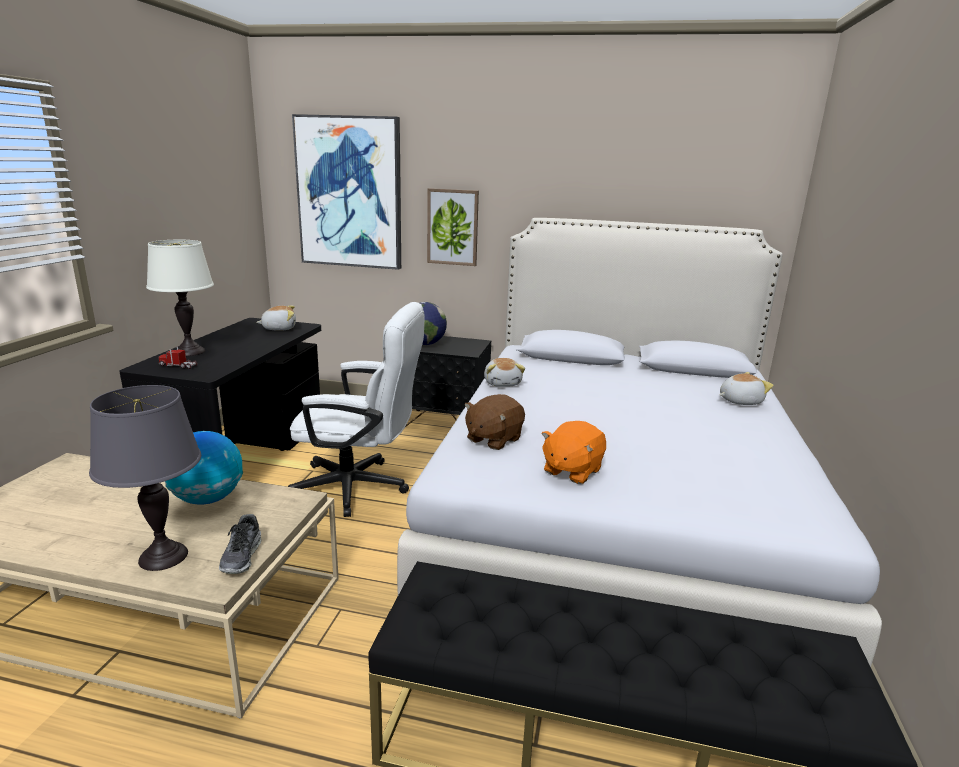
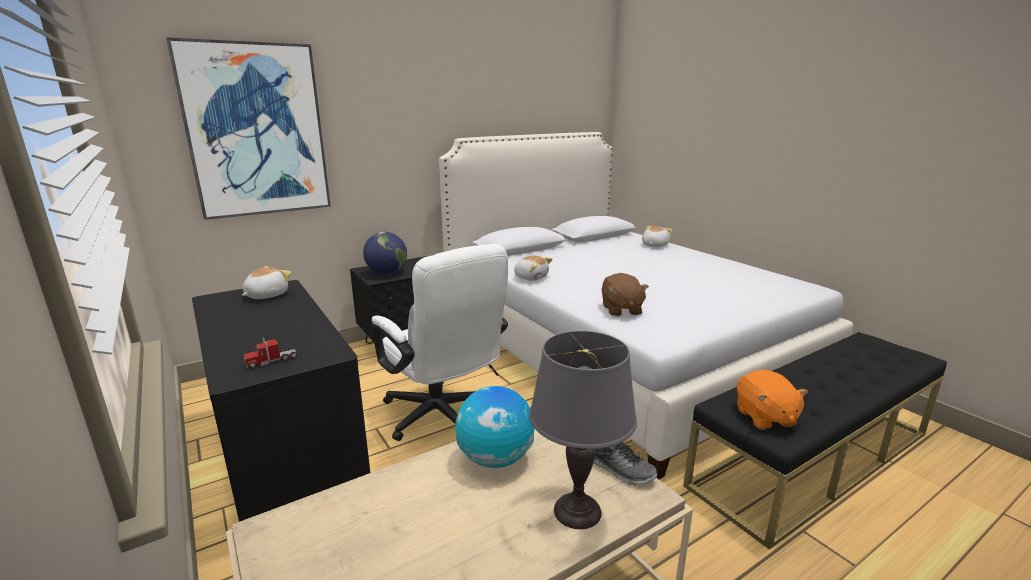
camera: 45 degrees left, 0 degrees up
(190, 351) = (237, 346): white table lamp -> none
(360, 488) = (443, 418): white office chair -> white office chair turned 90 degrees clockwise
(452, 227) = (377, 156): picture -> none
(571, 470) = (693, 307): orange plush toy -> orange plush toy (765, 417)

